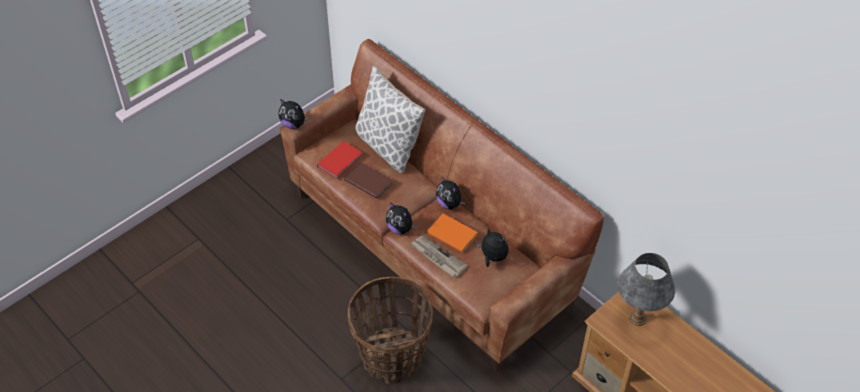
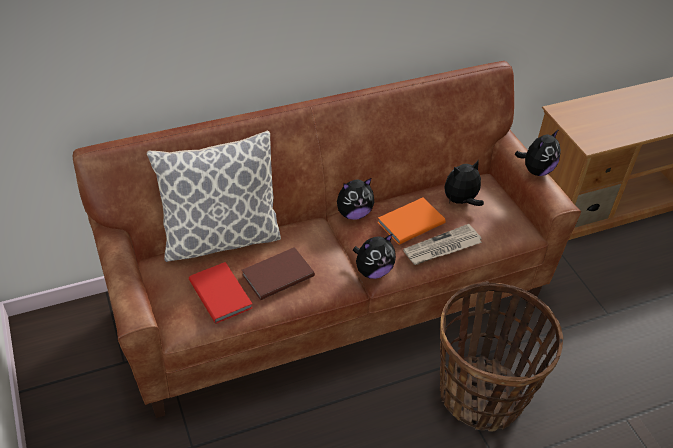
camera: 70 degrees left, 5 degrees down
(293, 124) = (130, 314): plush toy -> plush toy (536, 170)
(637, 318) = (594, 119): grey table lamp -> none

